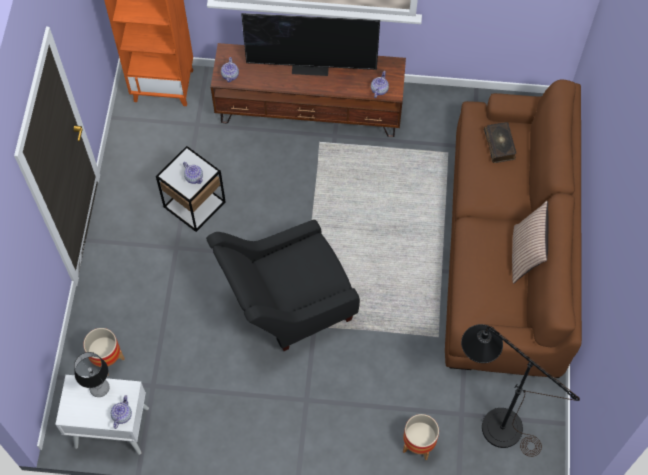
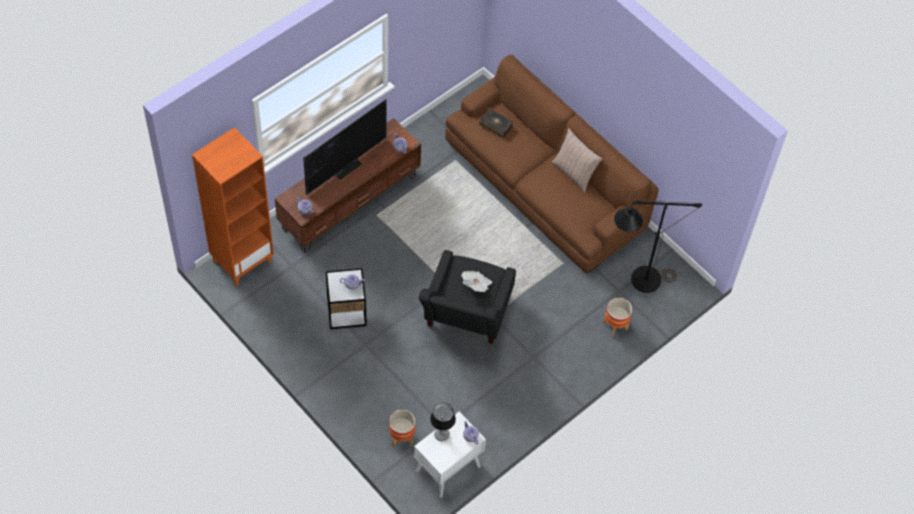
camera: 50 degrees left, 5 degrees down
(305, 279) = (476, 285): none -> newspaper

